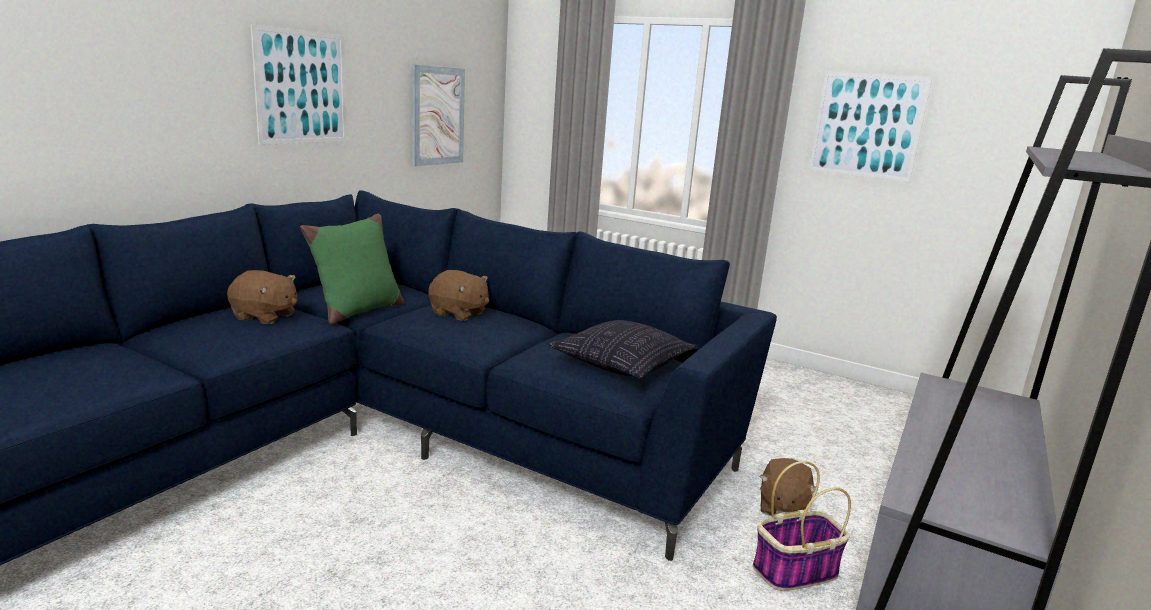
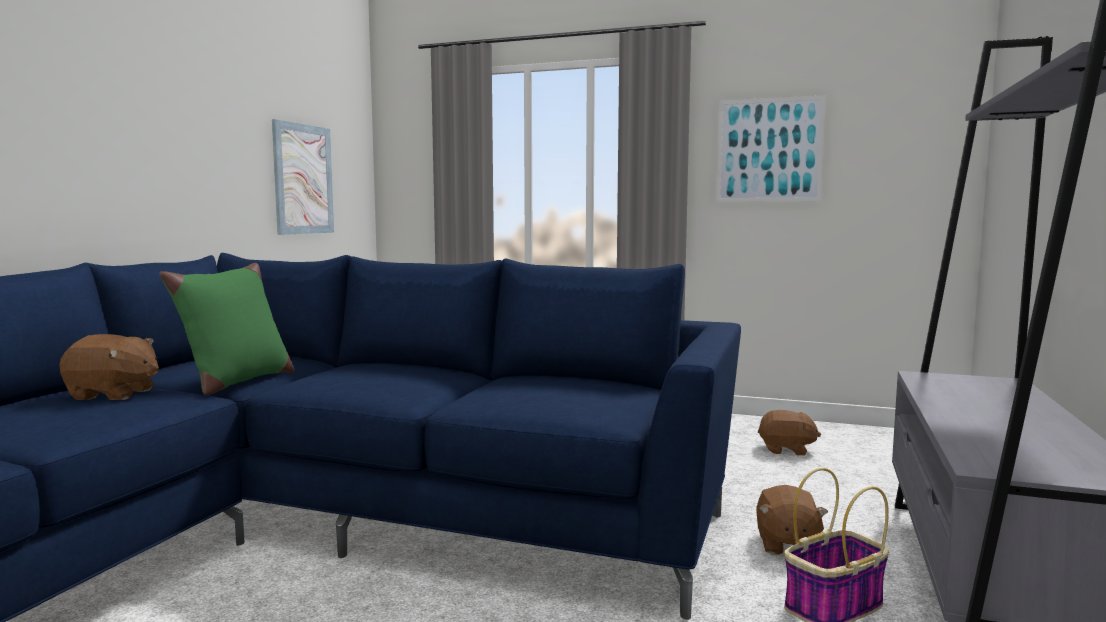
camera: 10 degrees left, 10 degrees down
(302, 87) = (143, 134): picture -> none
(459, 313) = (368, 370): brown plush toy -> brown plush toy (786, 450)
(622, 365) = (586, 393): pillow -> none

